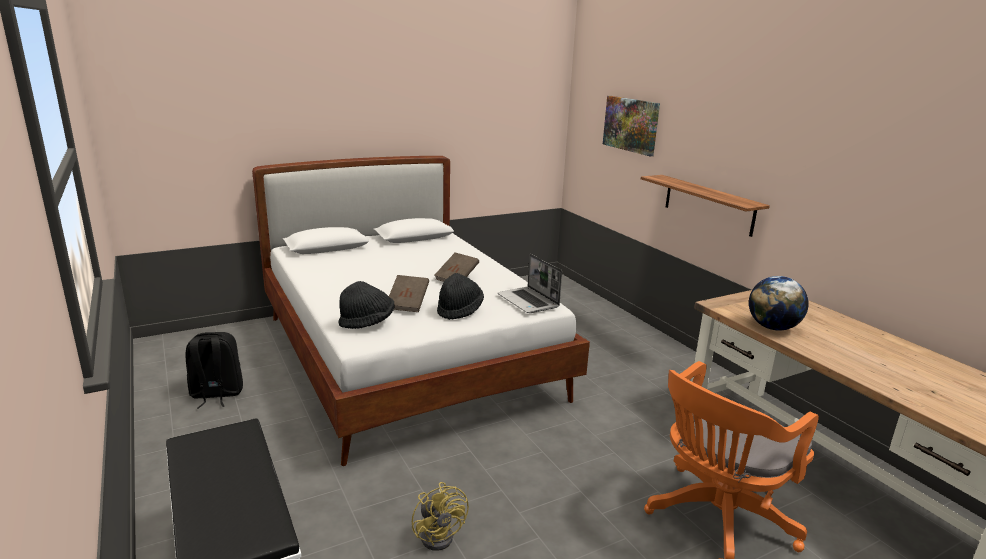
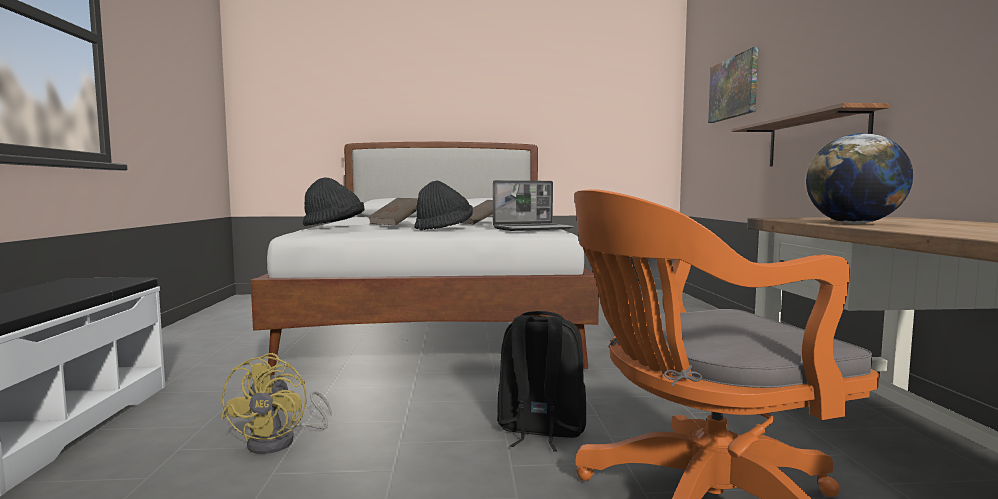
camera: 25 degrees right, 15 degrees down
(216, 394) = (242, 324): black backpack -> black backpack (540, 430)
(529, 301) = (533, 229): laptop -> laptop turned 105 degrees counterclockwise

